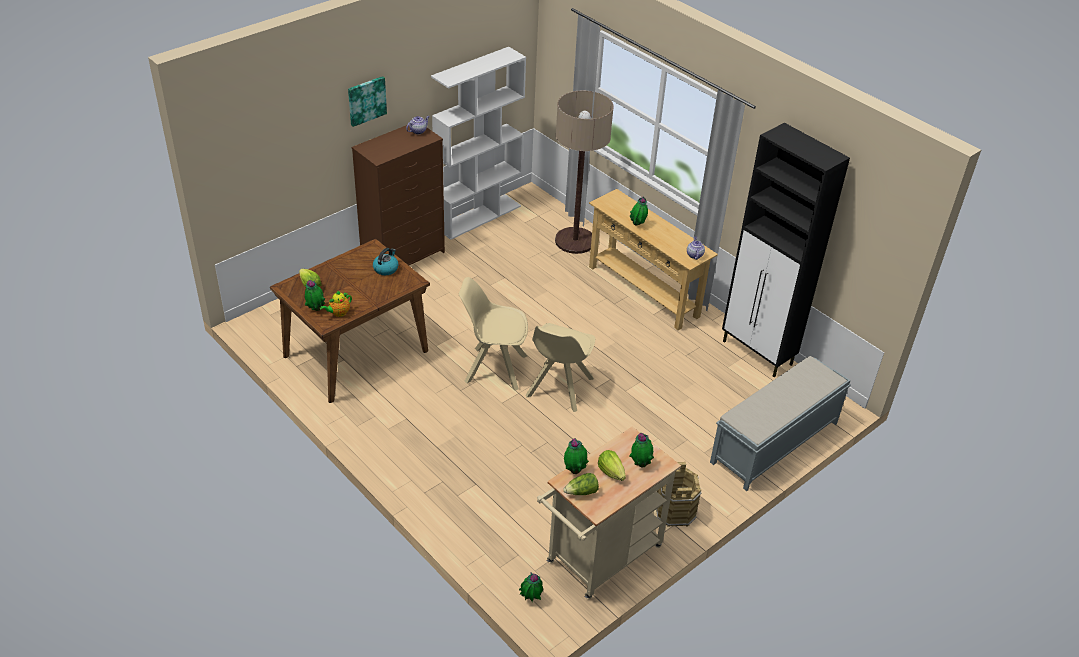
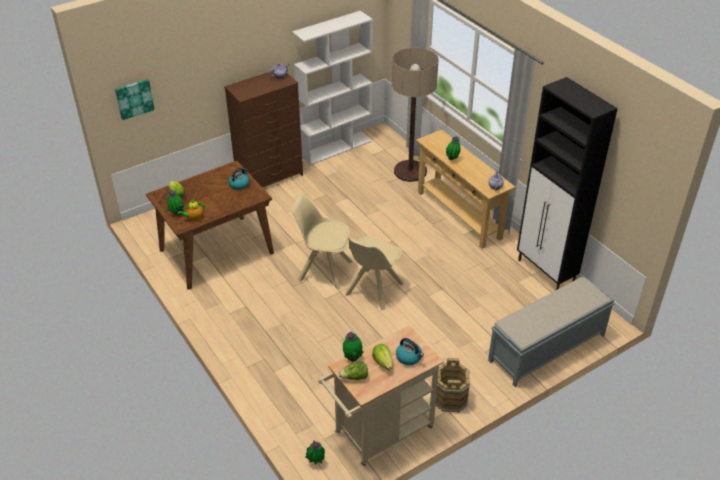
camera: 10 degrees right, 0 degrees up
(366, 100) = (236, 49): picture -> picture (134, 98)
(640, 464) = (409, 357): potted plant -> kettle

